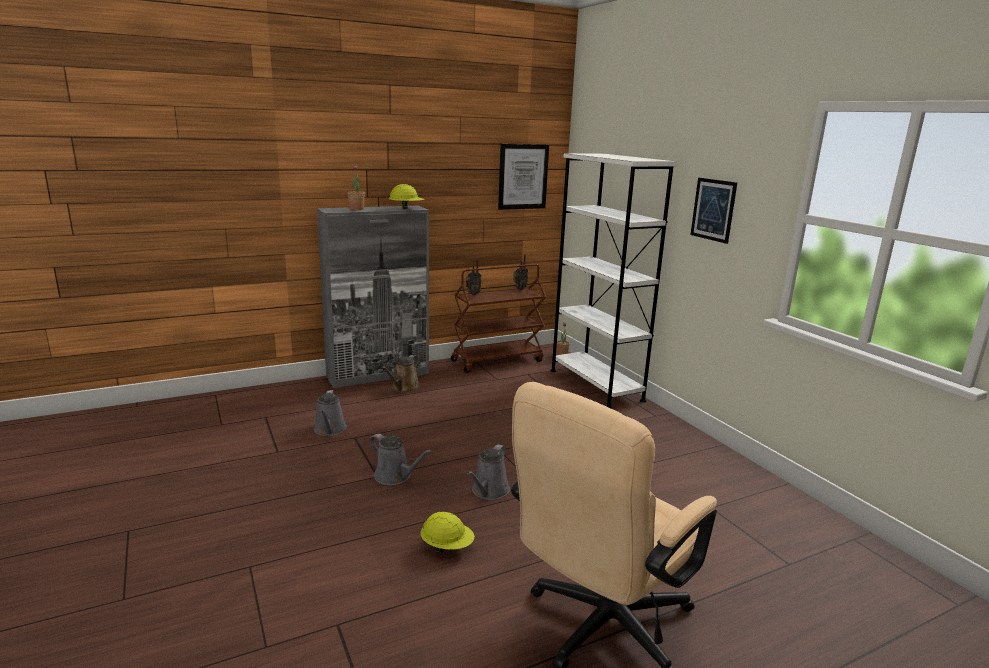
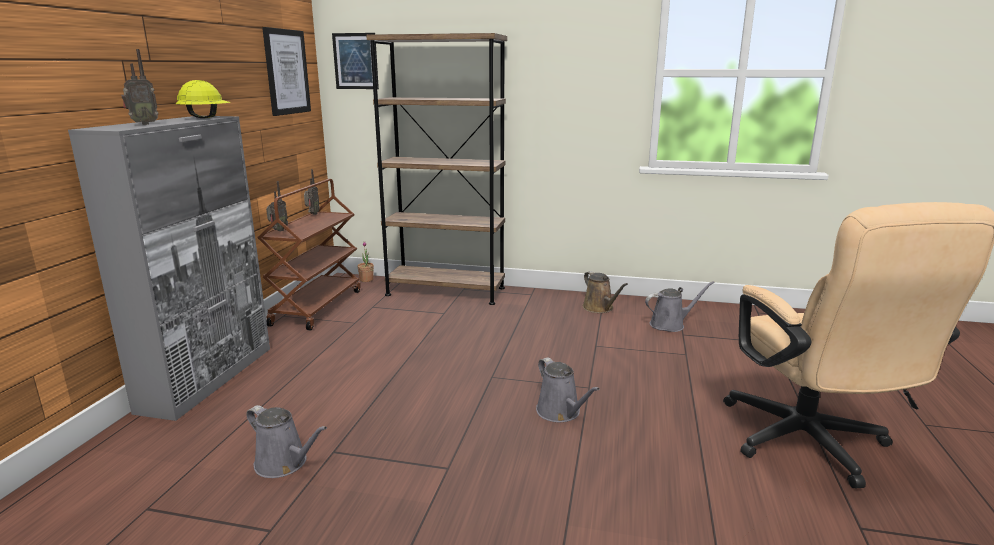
camera: 50 degrees left, 0 degrees up
(356, 209) = (143, 124): potted plant -> radio
(395, 476) = (464, 456): grey watering can -> grey watering can (670, 324)
(404, 388) = (274, 375): brown watering can -> brown watering can (600, 308)
(447, 546) = (634, 475): yellow hard hat -> none
(595, 385) = (445, 291): white bookcase -> brown bookcase
(713, 209) = (558, 79): picture -> picture (355, 61)

